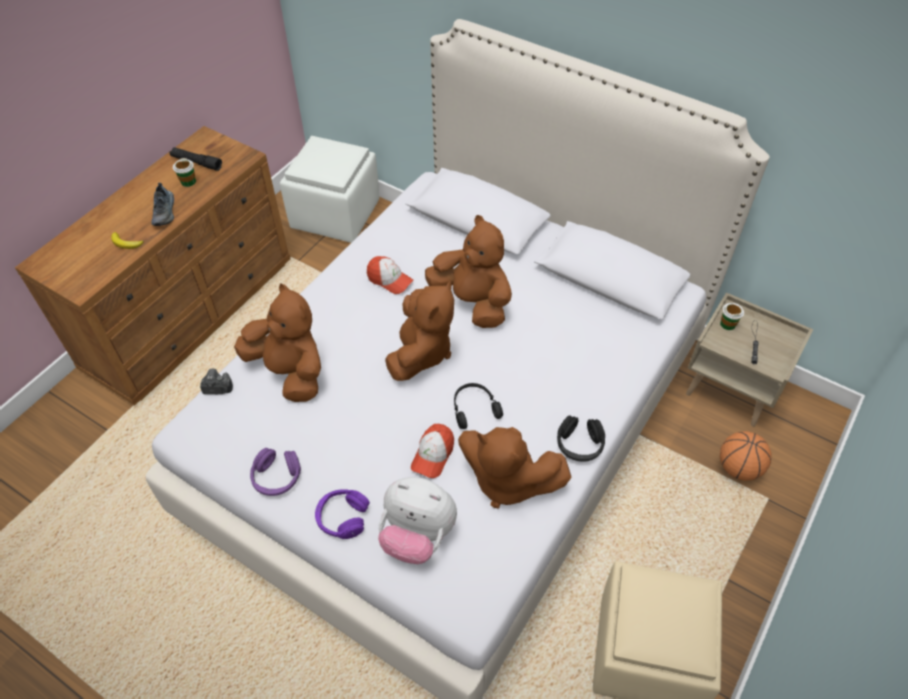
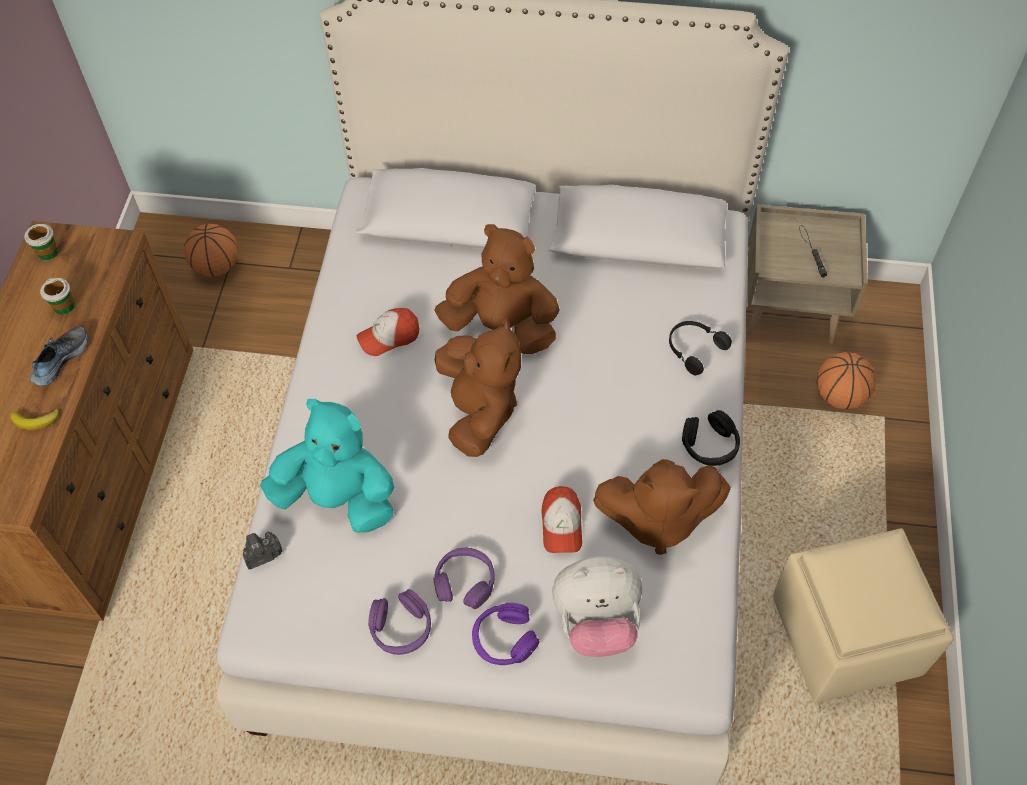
camera: 25 degrees left, 5 degrees up
(165, 212) = (60, 359): shoe -> shoe turned 120 degrees counterclockwise
(196, 163) = (58, 276): black flashlight -> none
(289, 372) = (338, 498): brown plush toy -> turquoise plush toy
(336, 214) = (217, 267): white ottoman -> basketball
(340, 465) = (465, 582): none -> purple headphones
(389, 280) = (389, 337): cap -> cap turned 150 degrees clockwise
(474, 408) = (576, 452): black headphones -> black headphones (694, 349)
(727, 324) = (775, 241): cup -> cup (48, 252)

